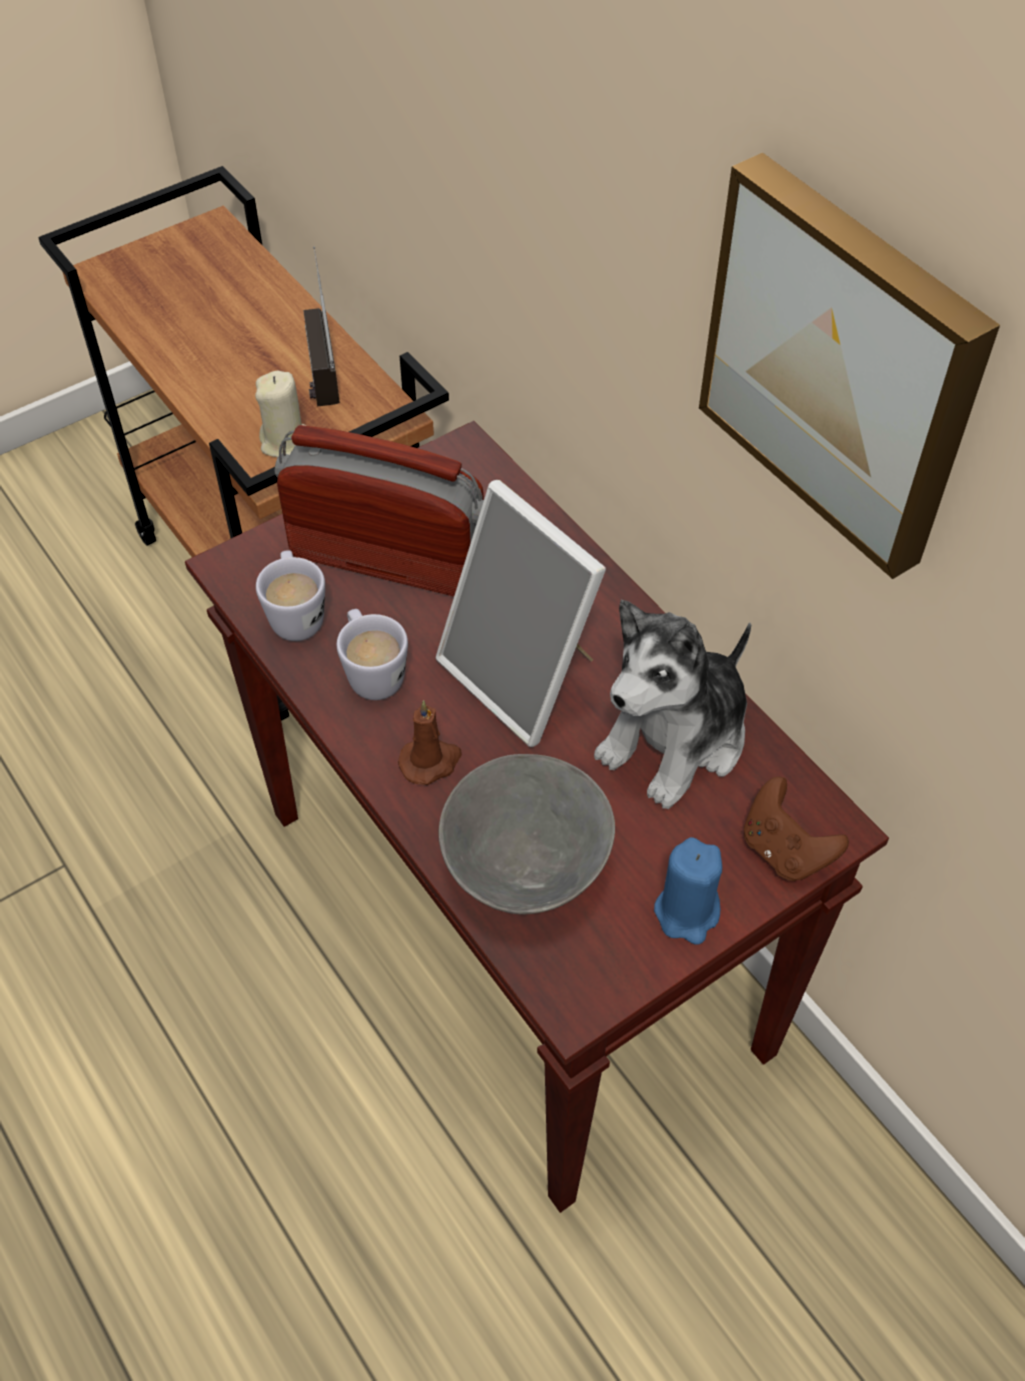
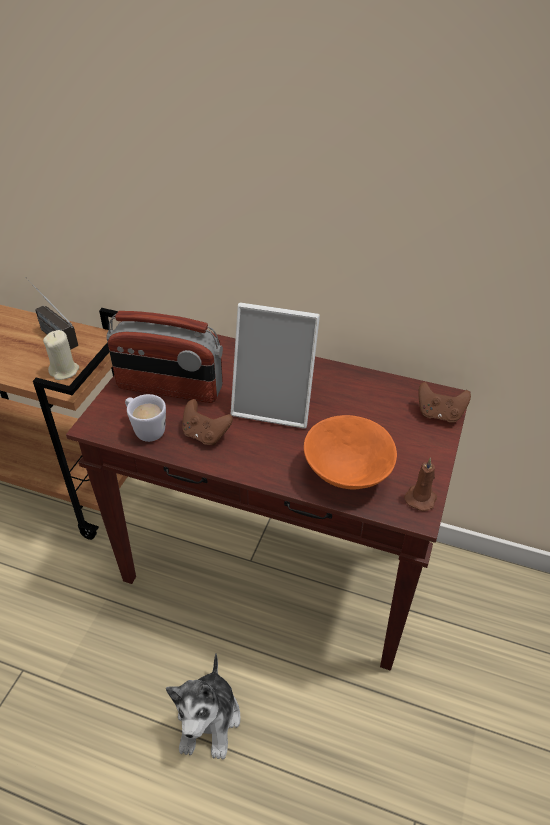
camera: 35 degrees left, 10 degrees down
(372, 672) = (205, 435): white mug -> brown game controller
(388, 559) = (169, 388): radio -> radio turned 150 degrees counterclockwise
(431, 761) = (266, 456): brown candle -> brown candle (421, 497)
(524, 868) = (347, 475): grey bowl -> orange bowl
(676, 739) = (360, 397): plush toy -> plush toy (209, 720)
(687, 912) = (427, 456): blue candle -> none
(843, 364) = (402, 165): picture -> none

